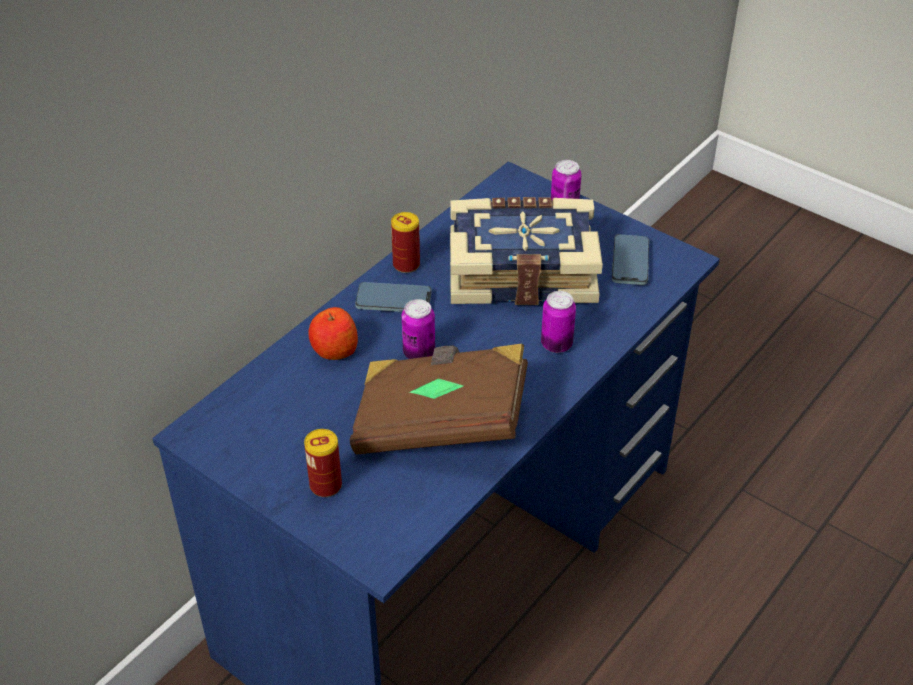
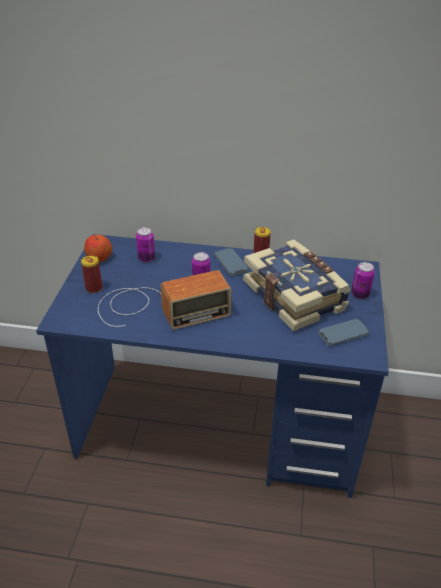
camera: 60 degrees right, 5 degrees down
(334, 349) = (182, 259): apple -> apple (99, 257)
(440, 422) = (158, 308): brown book -> radio
(556, 344) = (248, 328): can -> can (146, 258)

